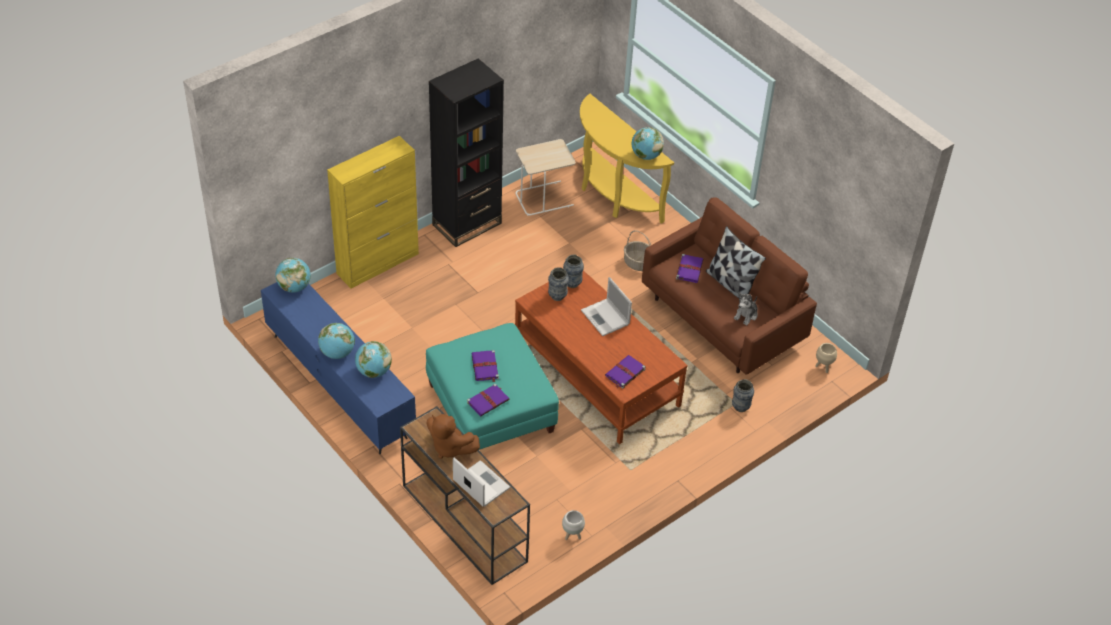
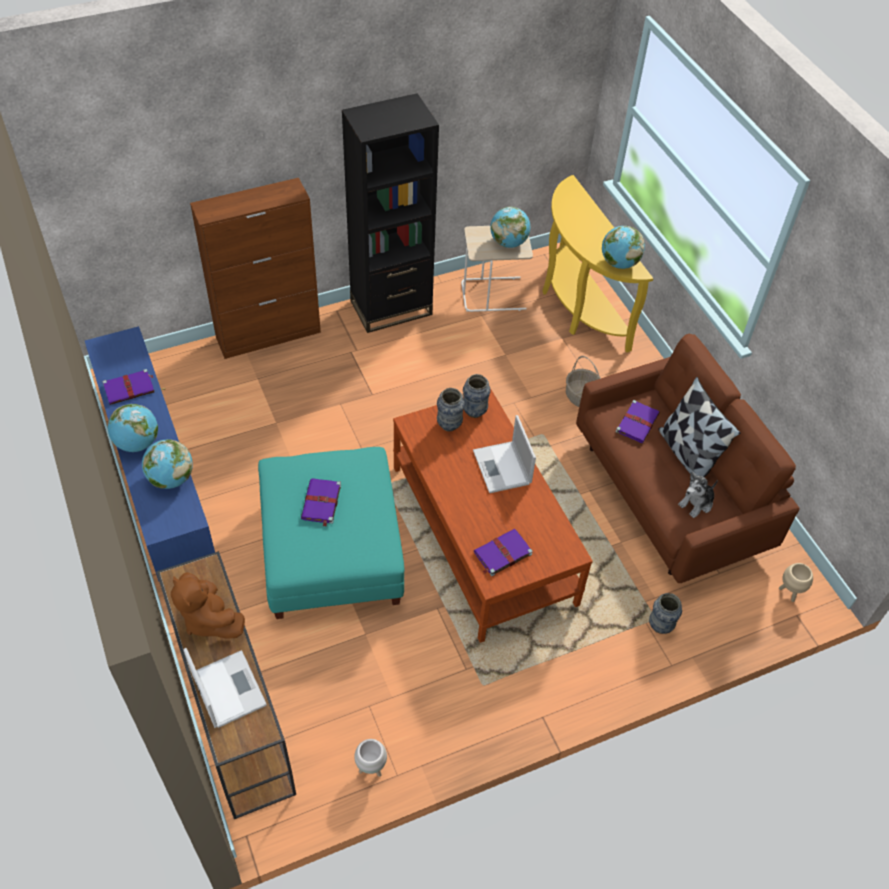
camera: 15 degrees right, 5 degrees up
(294, 287) = (125, 345): globe -> globe (508, 242)
(378, 263) = (269, 335): yellow cabinet -> brown cabinet
(488, 401) = (307, 552): purple book -> purple book (130, 388)

